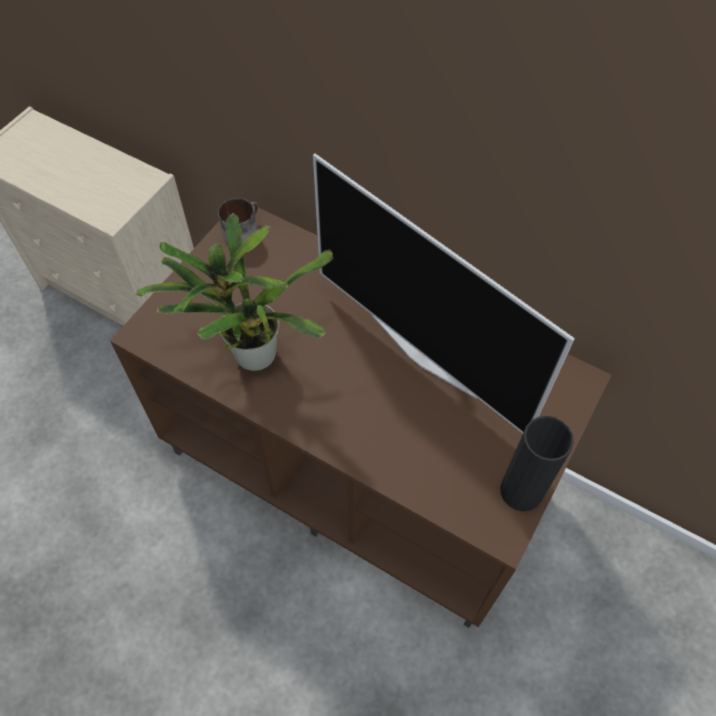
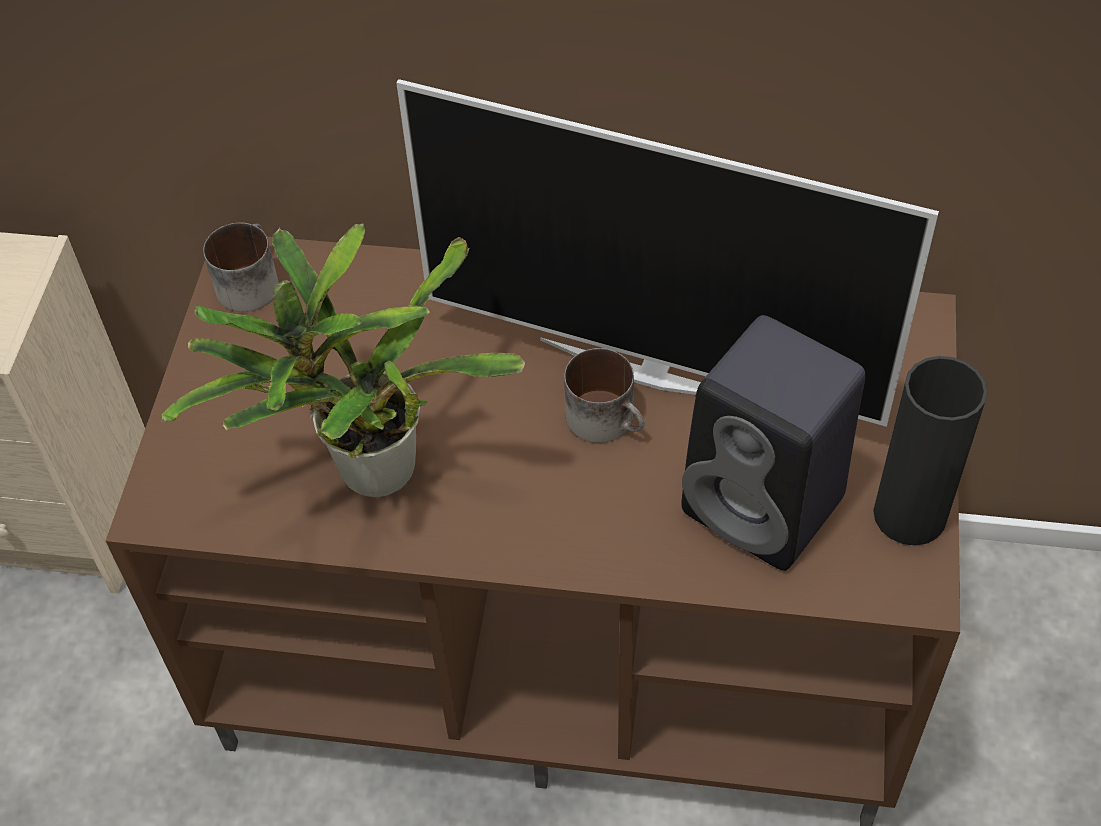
camera: 20 degrees left, 5 degrees down
(386, 373) = (608, 419): none -> mug
(446, 455) = (768, 506): none -> black speaker

